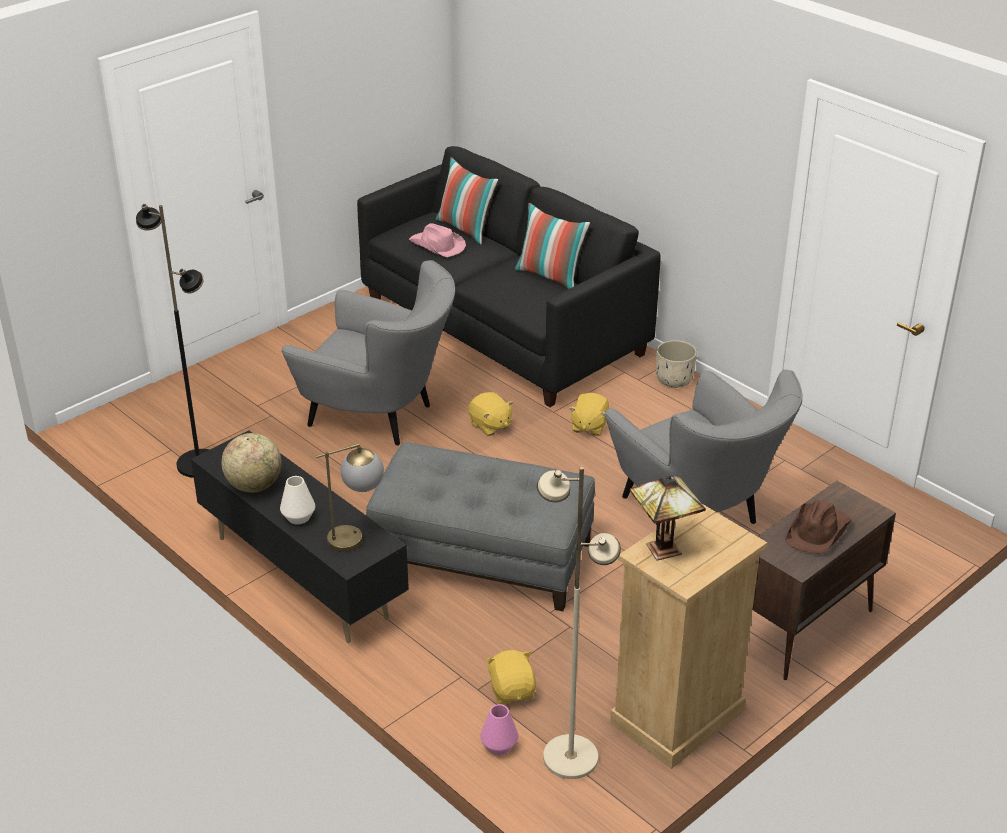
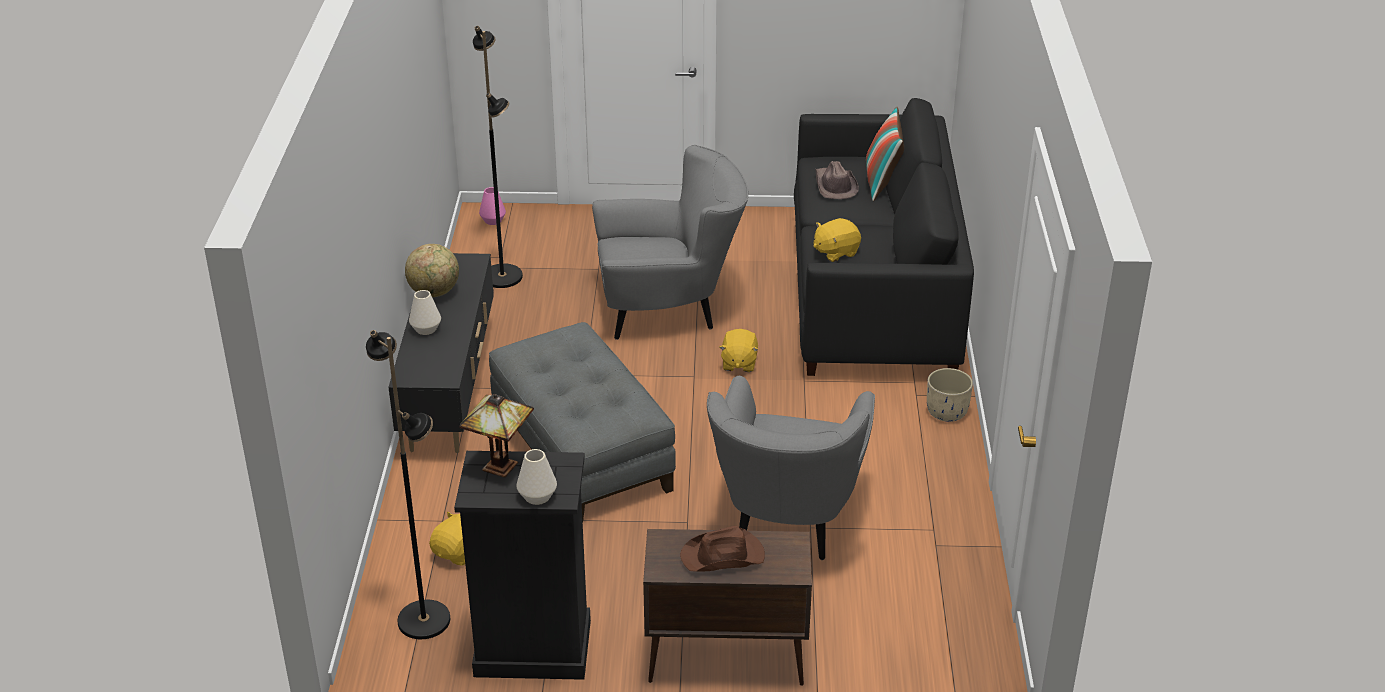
camera: 45 degrees right, 0 degrees up
(357, 536) = (439, 363): table lamp -> none
(379, 417) = (669, 311): grey armchair -> grey armchair turned 75 degrees counterclockwise
(437, 246) = (835, 185): pink hat -> brown hat
(499, 746) = (395, 580): pink vase -> pink vase (493, 220)
(550, 276) = (886, 254): pillow -> none
(570, 756) = (425, 620): beige floor lamp -> black floor lamp
(589, 426) = (814, 407): yellow plush toy -> yellow plush toy (835, 252)
(677, 717) = (532, 648): beige dresser -> black dresser
(726, 552) = (537, 496): none -> white vase

